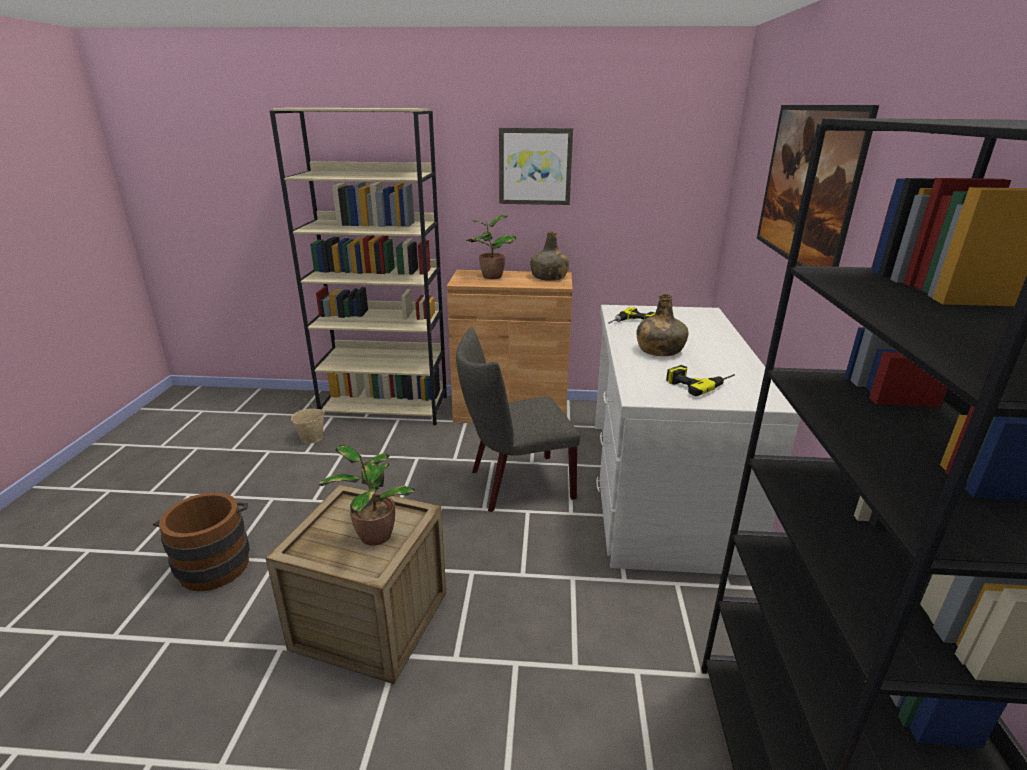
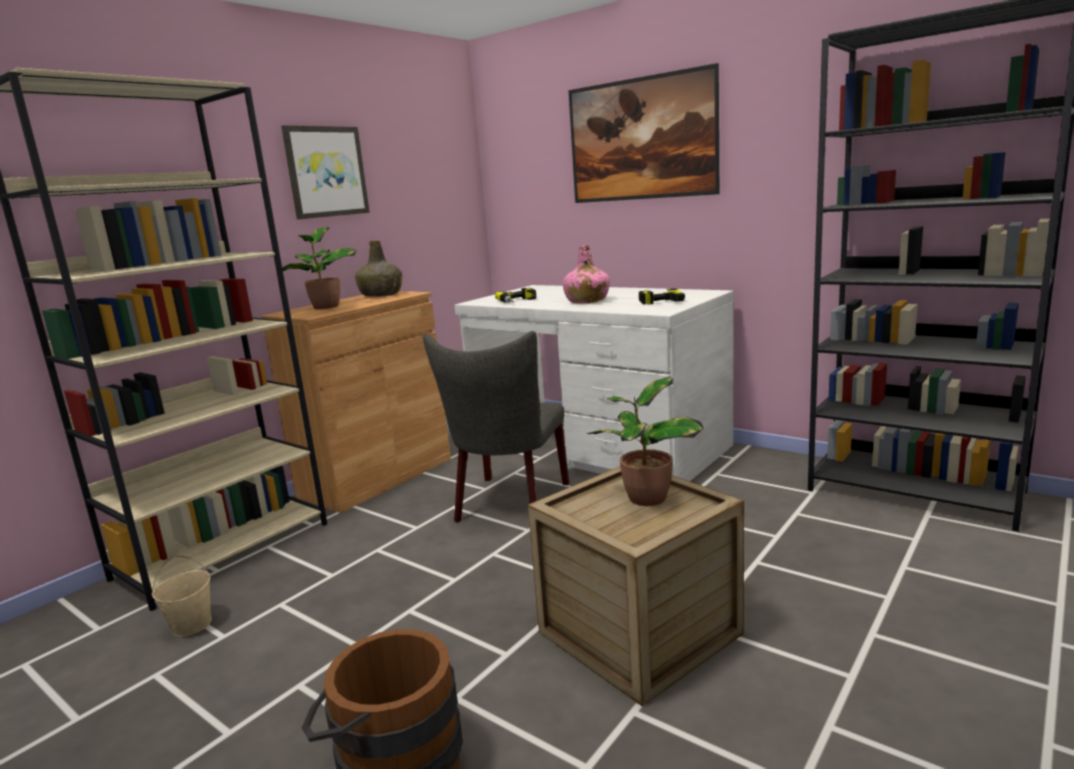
camera: 55 degrees left, 10 degrees down
(659, 350) = (586, 301): green bottle -> pink bottle

